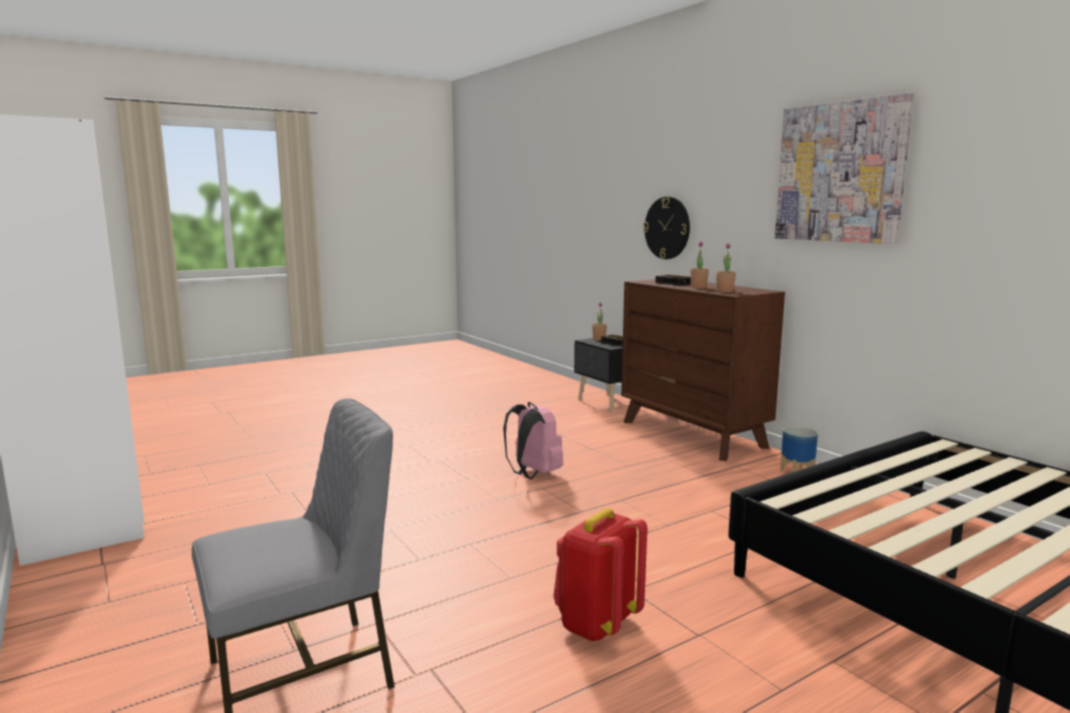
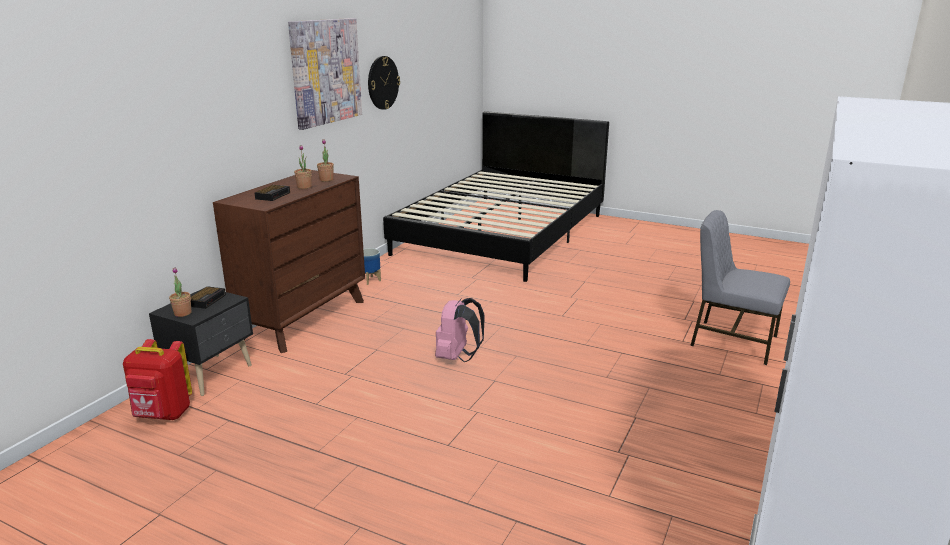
camera: 120 degrees left, 10 degrees up
(596, 624) = (607, 298): red backpack -> red backpack (163, 415)
(667, 228) = (193, 150): wall clock -> wall clock (383, 82)

